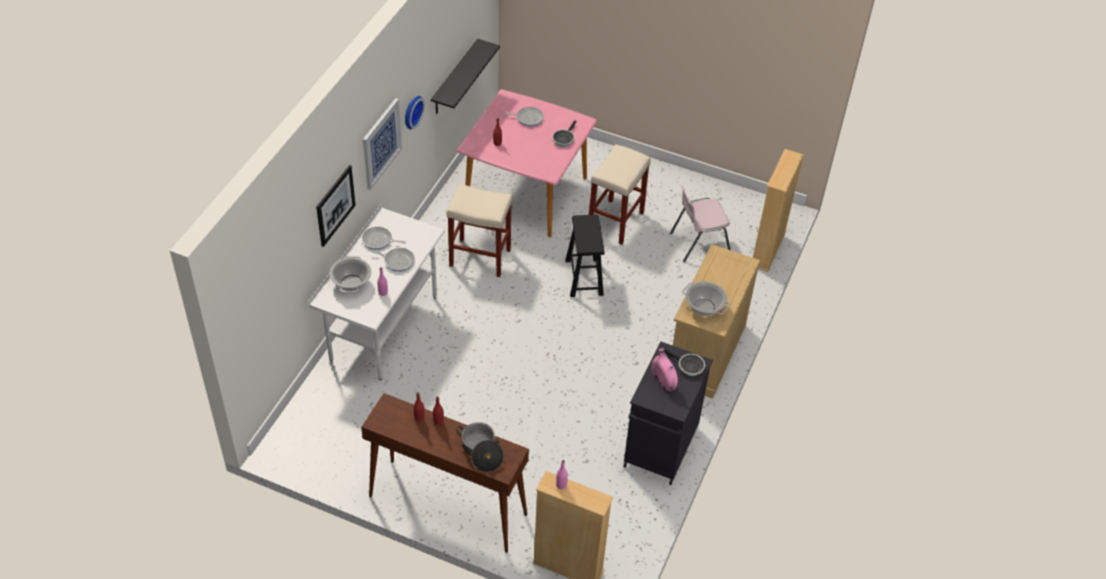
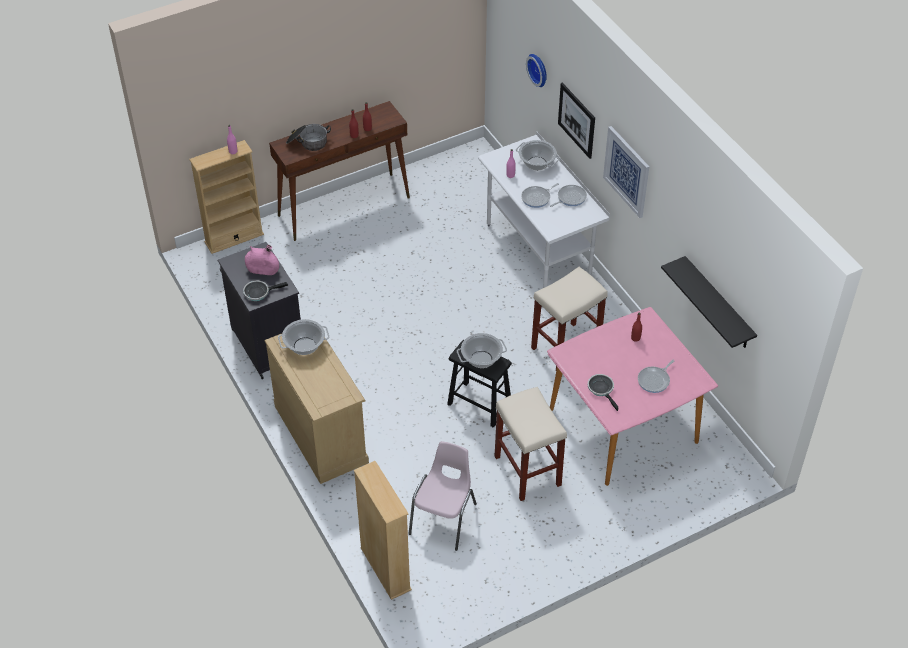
camera: 130 degrees right, 0 degrees up
(411, 111) = (662, 217): wall clock -> wall clock (539, 69)
(587, 232) = (481, 359): none -> cooking pot

